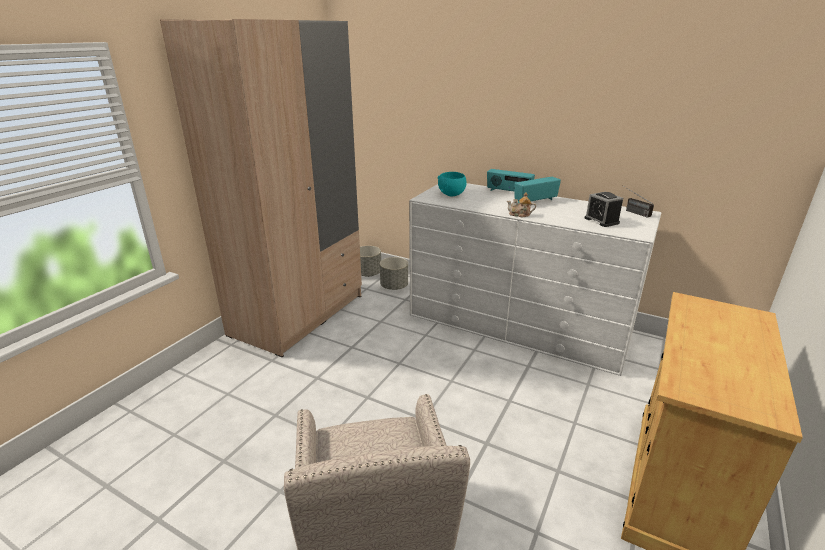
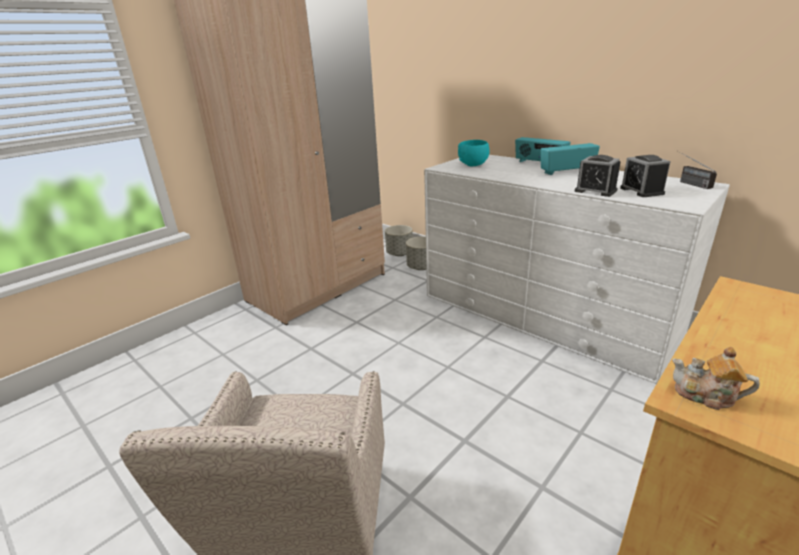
camera: 15 degrees right, 0 degrees up
(520, 214) = (540, 183): teapot -> teapot (706, 396)
(567, 221) = (595, 191): none -> alarm clock

